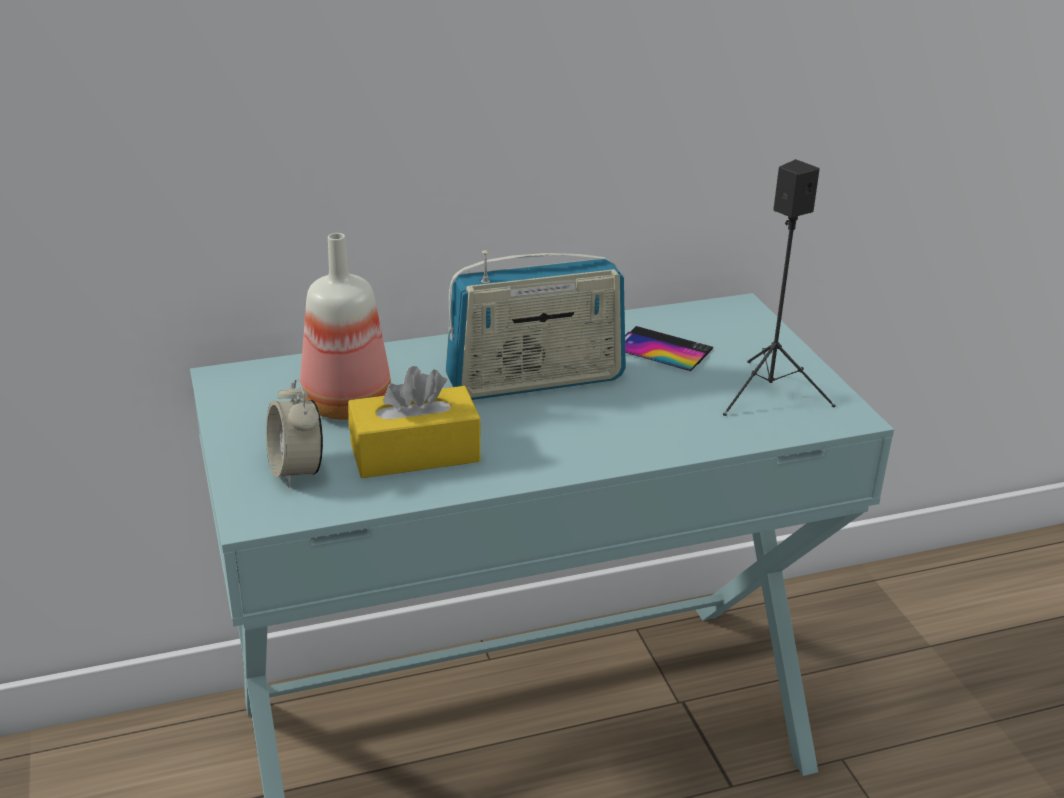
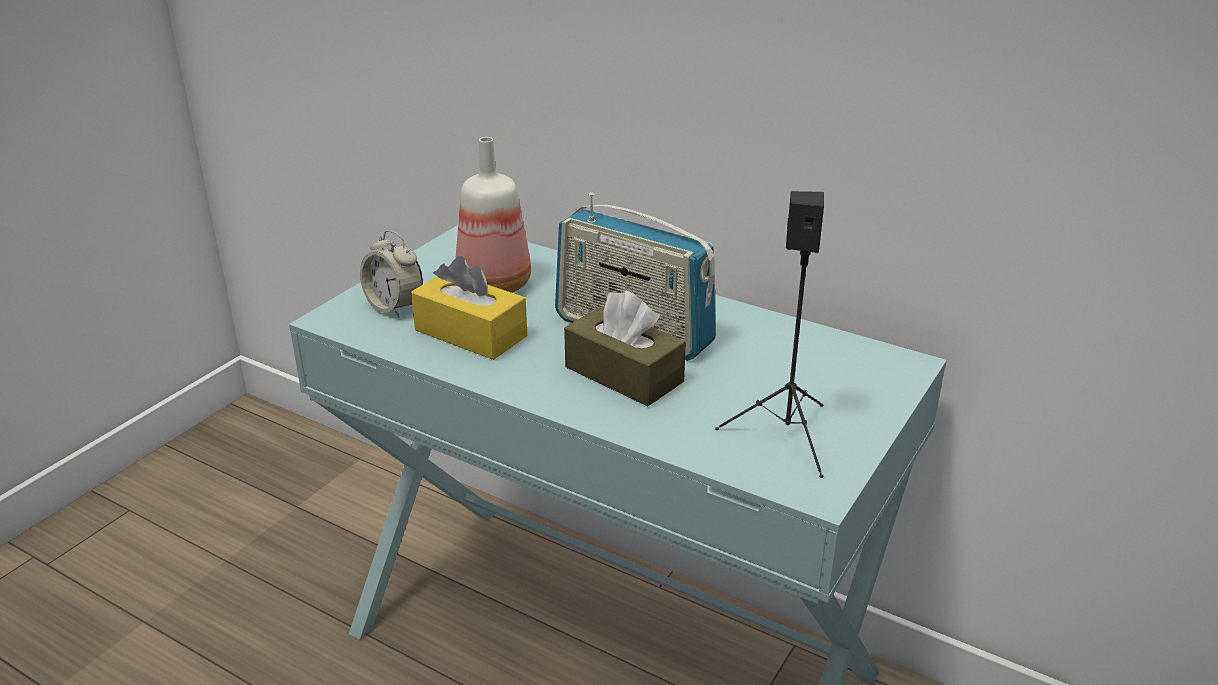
camera: 50 degrees right, 0 degrees up
(296, 471) = (394, 307): alarm clock -> alarm clock turned 75 degrees counterclockwise
(594, 415) = (624, 374): none -> brown tissue box
(662, 349) = (770, 360): phone -> none

